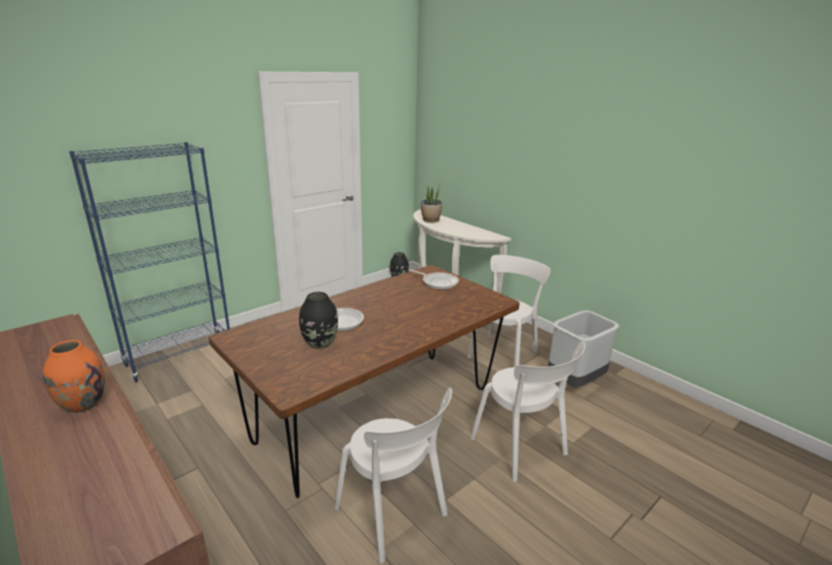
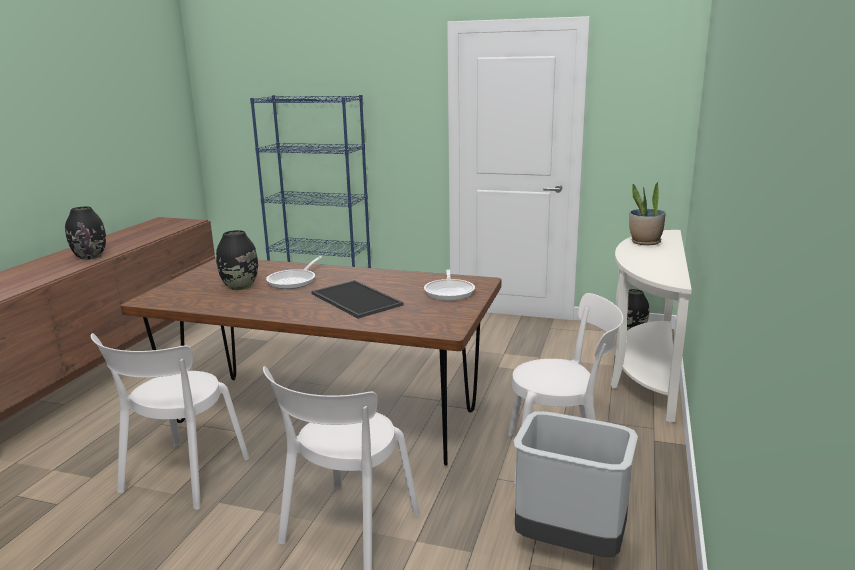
camera: 60 degrees right, 5 degrees down
(83, 404) = (90, 257): orange vase -> black vase
(414, 311) = (354, 299): none -> tray

